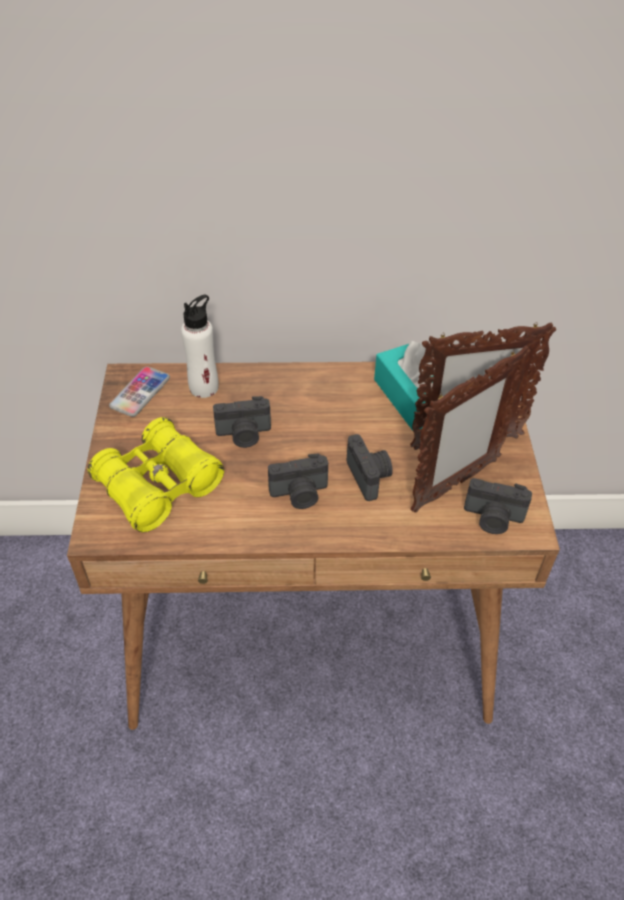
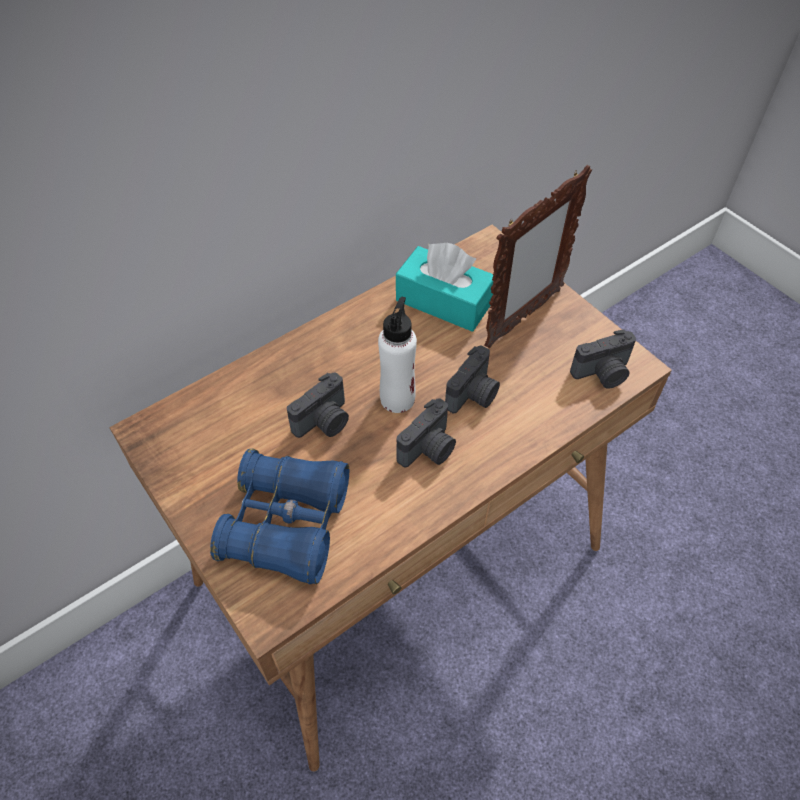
camera: 35 degrees left, 5 degrees up
(140, 392) = (176, 438): phone -> none
(158, 486) = (287, 524): yellow binoculars -> blue binoculars
(204, 387) = (240, 396): white bottle -> white bottle (397, 398)
(369, 476) = (473, 395): camera -> camera turned 90 degrees clockwise
(454, 485) = (548, 362): picture frame -> none

